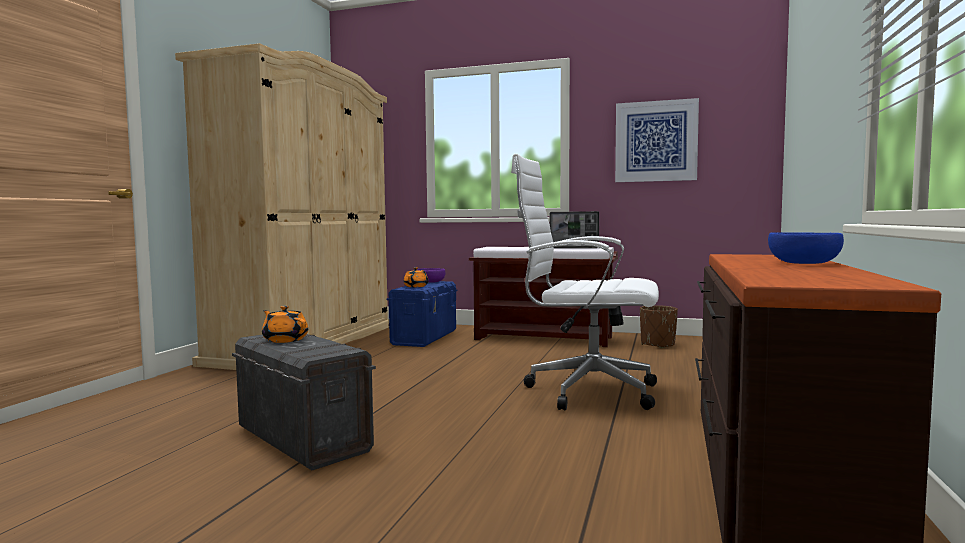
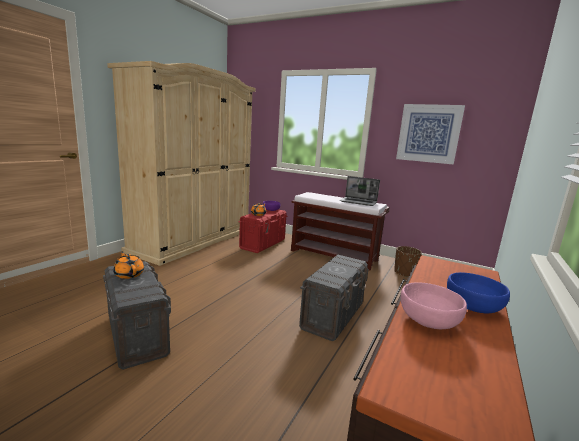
camera: 10 degrees right, 10 degrees up
(425, 337) = (263, 244): blue storage box -> red storage box
(585, 391) = (333, 316): white office chair -> grey storage box
(767, 268) = (428, 321): none -> pink bowl

